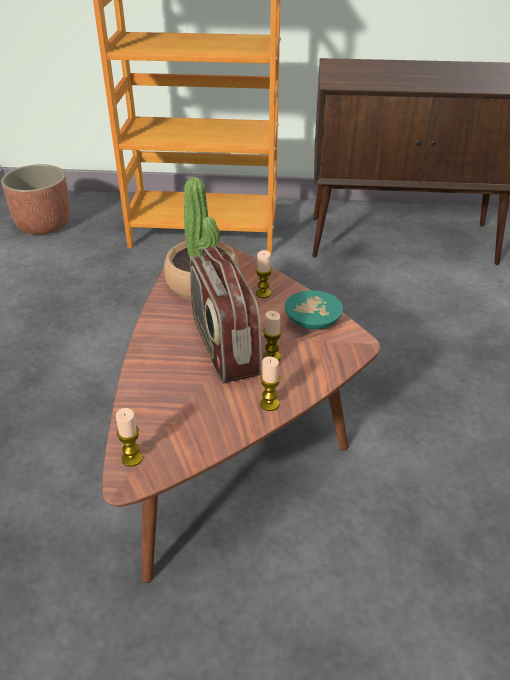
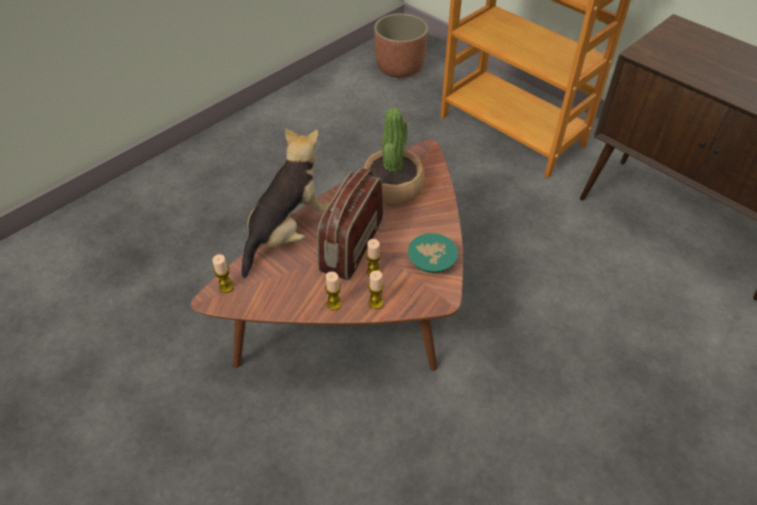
camera: 40 degrees right, 10 degrees up
(141, 370) = (287, 232): none -> plush toy
(263, 293) = (423, 219): candle -> candle (376, 303)

